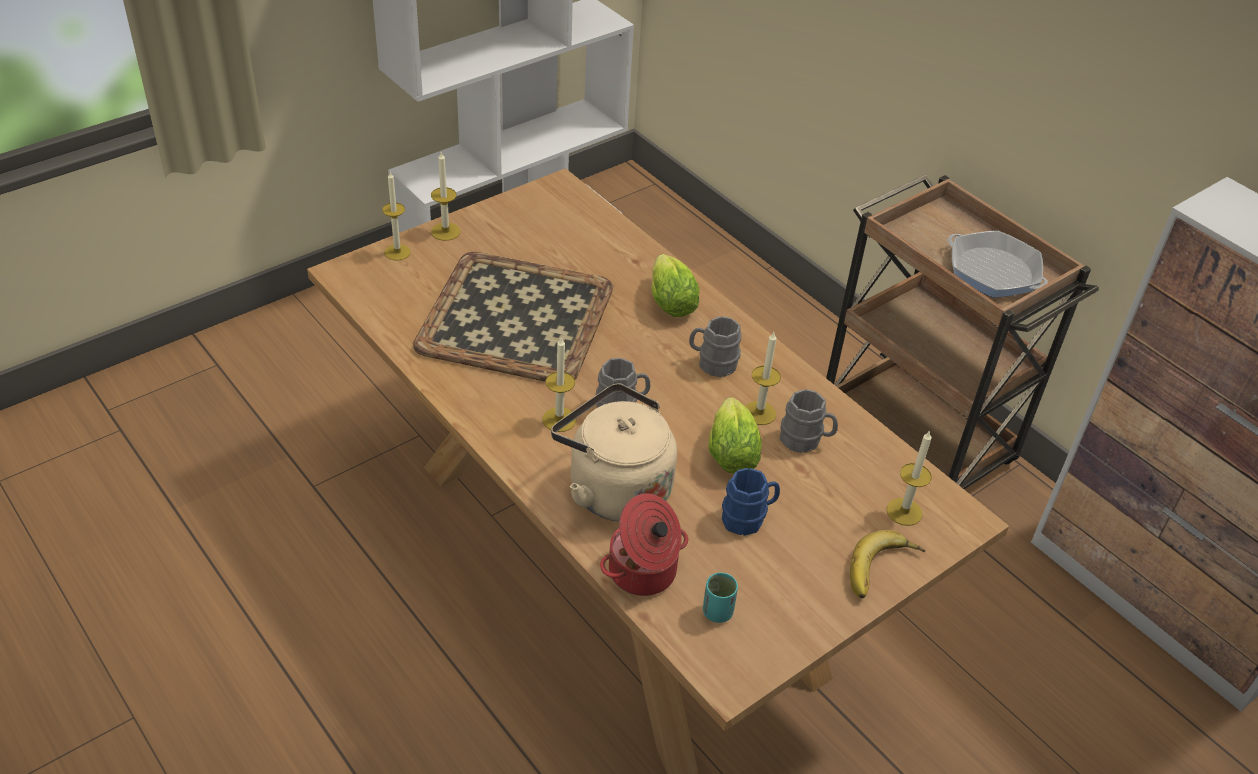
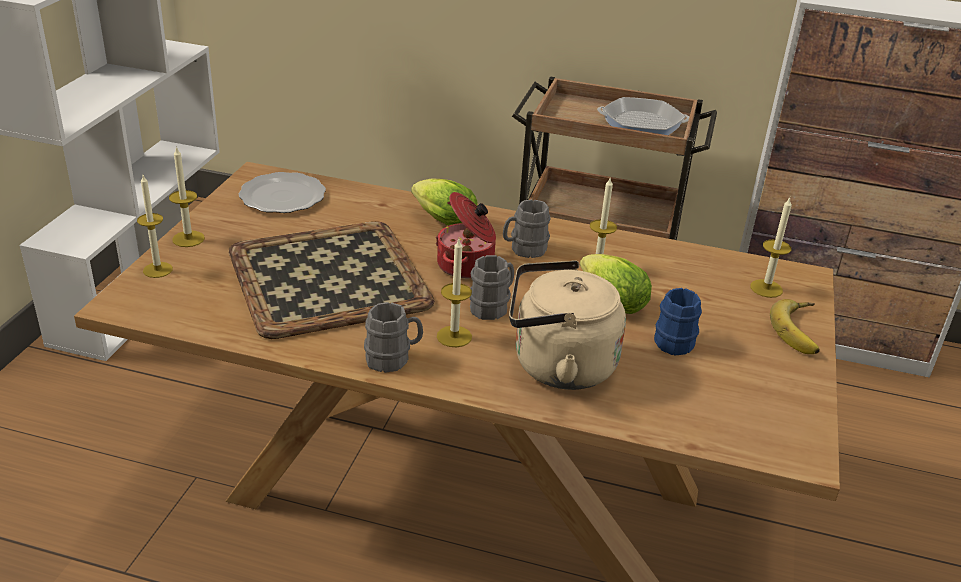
camera: 35 degrees left, 10 degrees down
(557, 219) = (282, 197): none -> plate
(643, 572) = (653, 415): cooking pot -> cooking pot (467, 265)
(717, 612) = (737, 415): turquoise cup -> none
(806, 440) = (650, 272): grey mug -> grey mug (393, 358)

